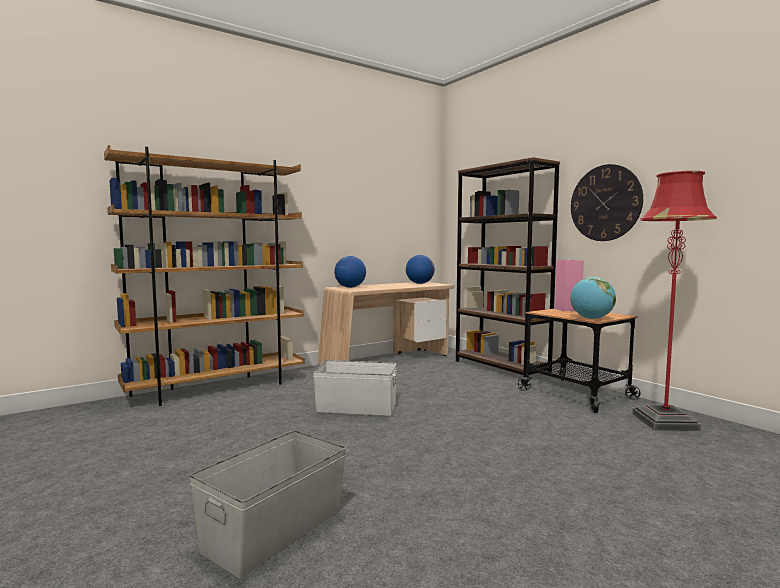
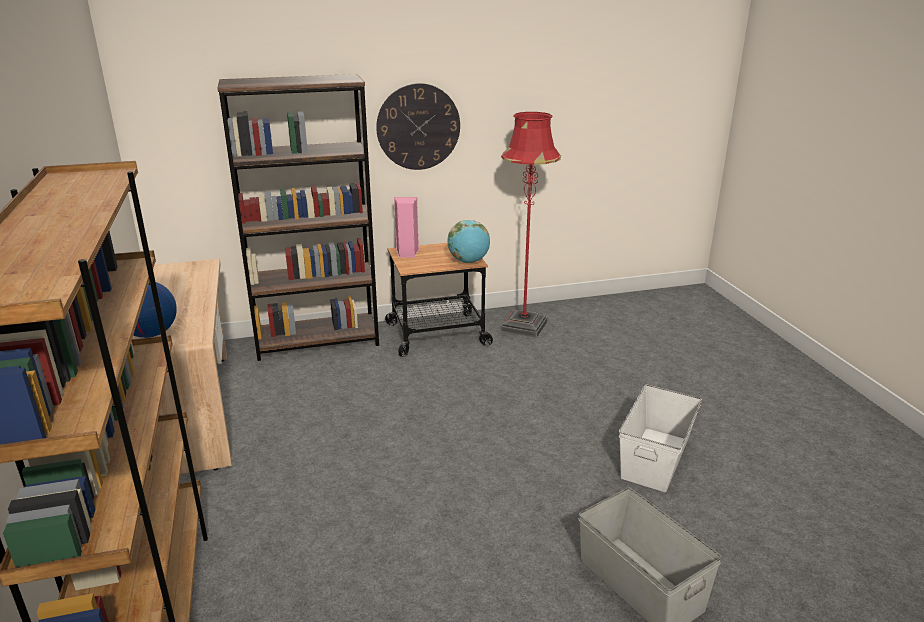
camera: 70 degrees left, 20 degrees up
(356, 408) = (374, 481): white storage box -> white storage box (656, 458)
(419, 283) = (172, 275): globe -> none

